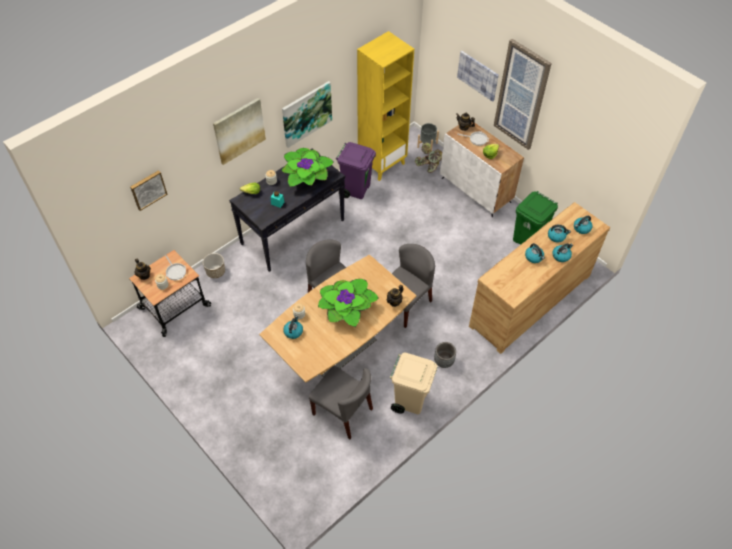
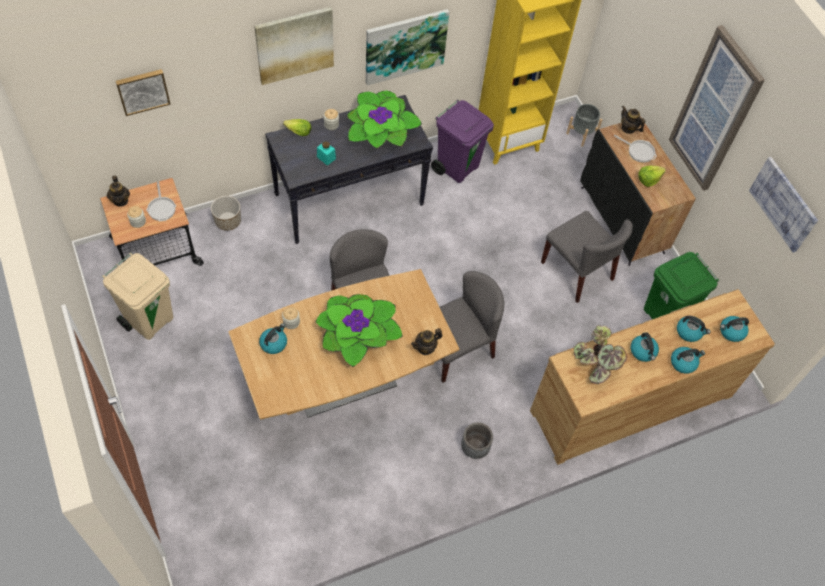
camera: 15 degrees right, 5 degrees up
(343, 412) = (311, 469): grey chair -> grey chair (577, 271)
(410, 399) = (407, 485): beige trash can -> beige trash can (150, 319)
(429, 166) = (571, 164): potted plant -> potted plant (596, 364)
(476, 190) = (622, 220): white cabinet -> black cabinet
(478, 75) = (667, 61): picture -> picture (783, 204)

